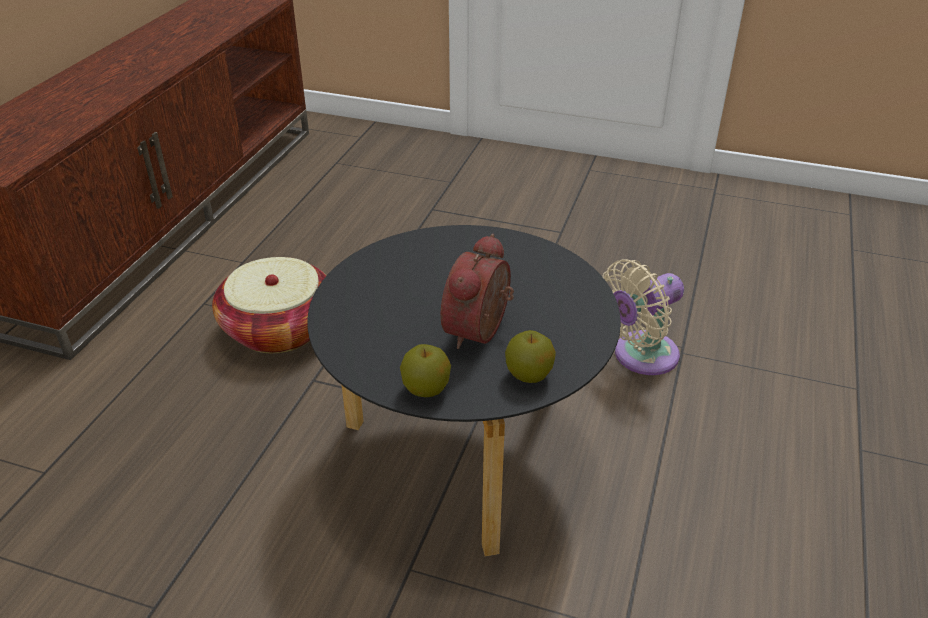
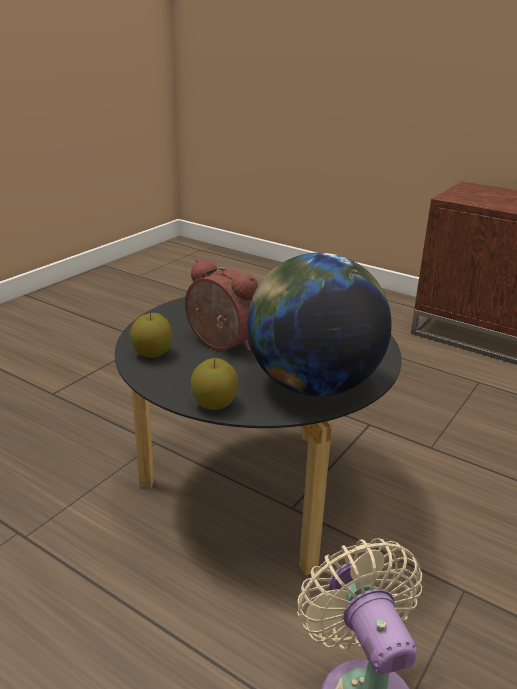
camera: 105 degrees right, 10 degrees down
(279, 328) = (442, 414): basket -> none
(426, 389) = (170, 315): apple -> apple (214, 404)
(527, 264) = (312, 385): none -> globe

